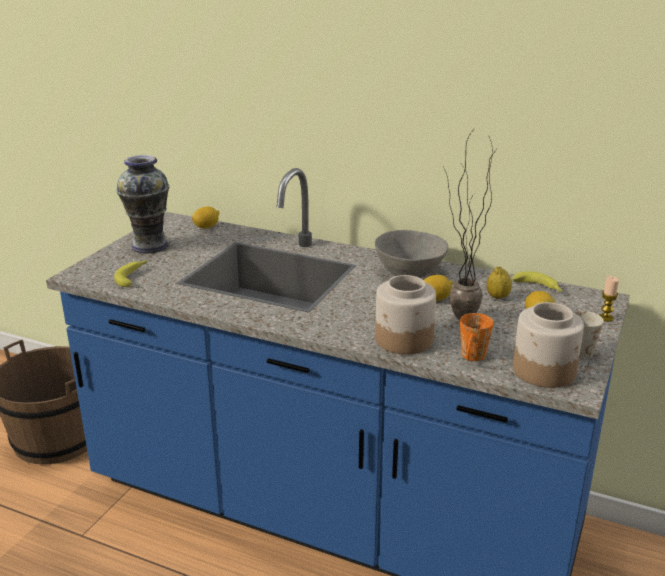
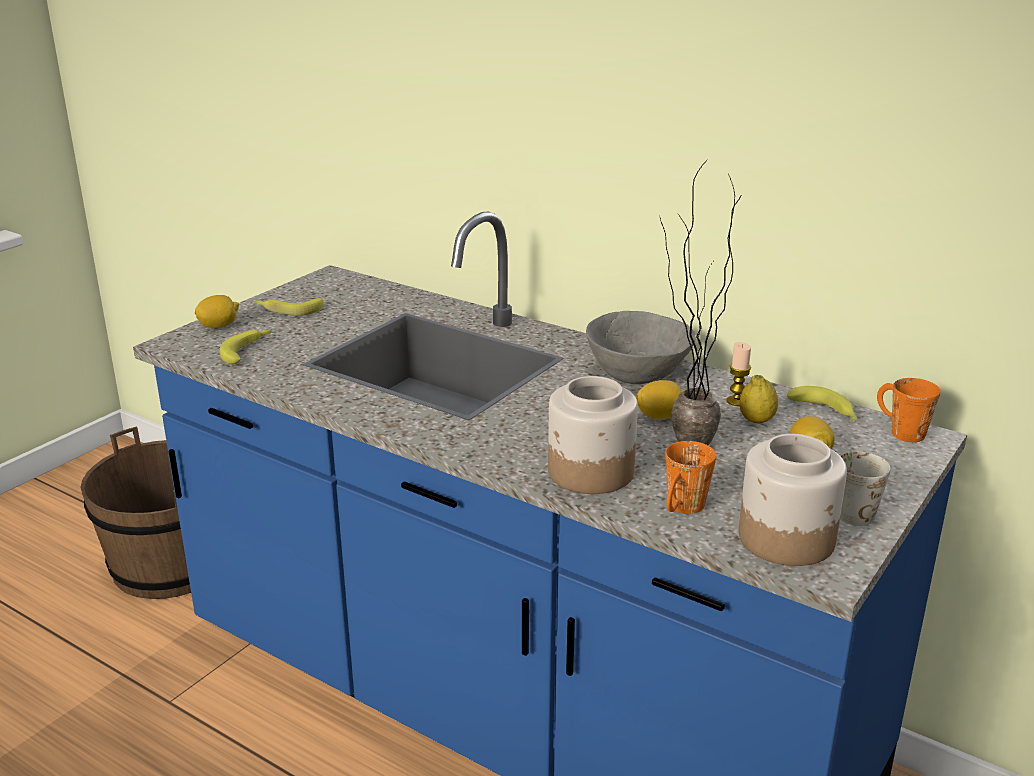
camera: 10 degrees right, 0 degrees up
(150, 246) = (288, 310): vase -> banana
(206, 227) = (374, 289): lemon -> lemon (219, 326)
(588, 295) = (899, 430): none -> orange mug
(605, 318) = (914, 466): candle -> candle (736, 401)

